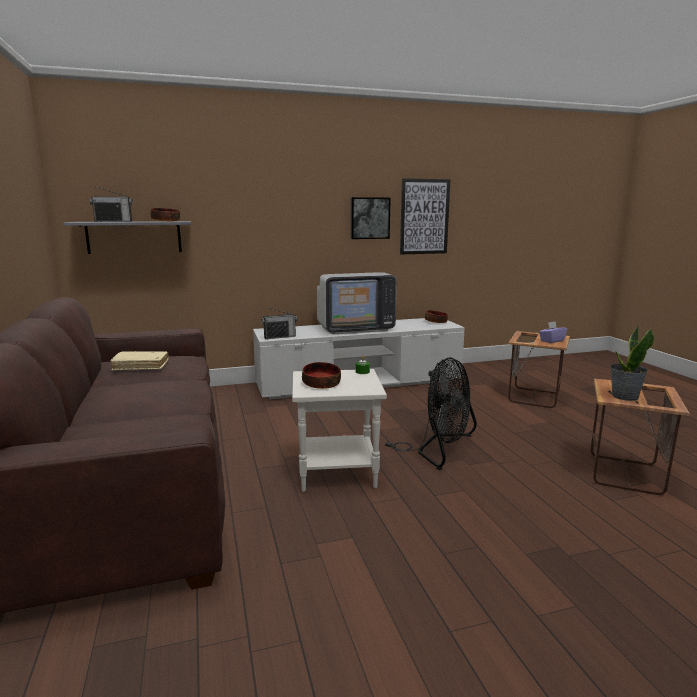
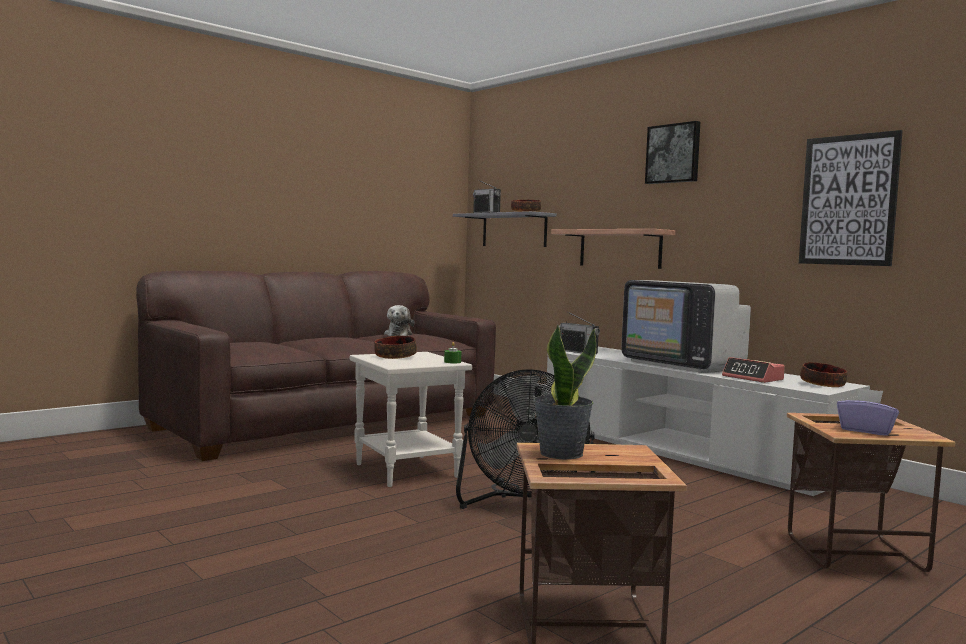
camera: 65 degrees right, 10 degrees down
(141, 366) = (399, 334): beige book -> plush toy
(265, 250) = (620, 248): none -> shelf
(369, 218) = (753, 205): picture -> picture (673, 153)
(412, 327) = (753, 378): none -> alarm clock

